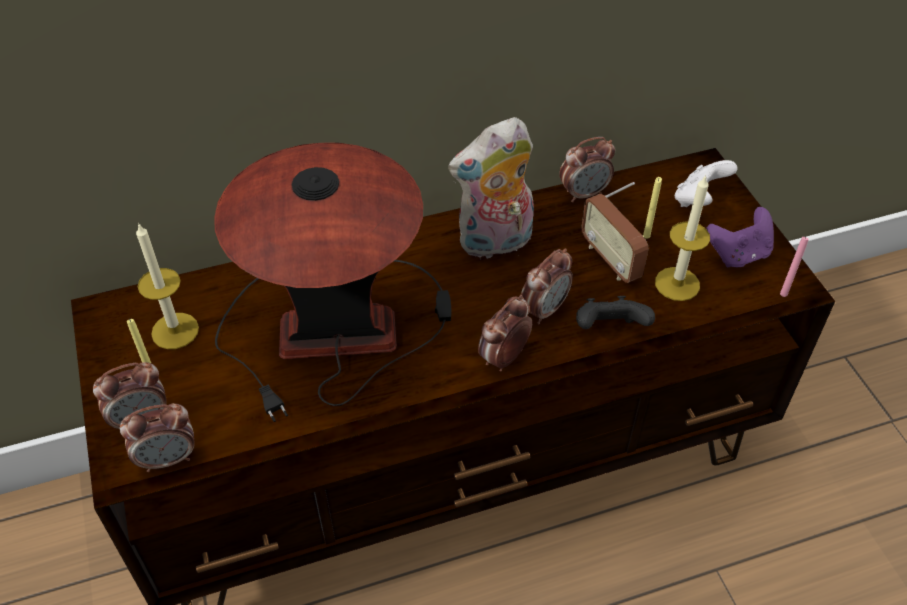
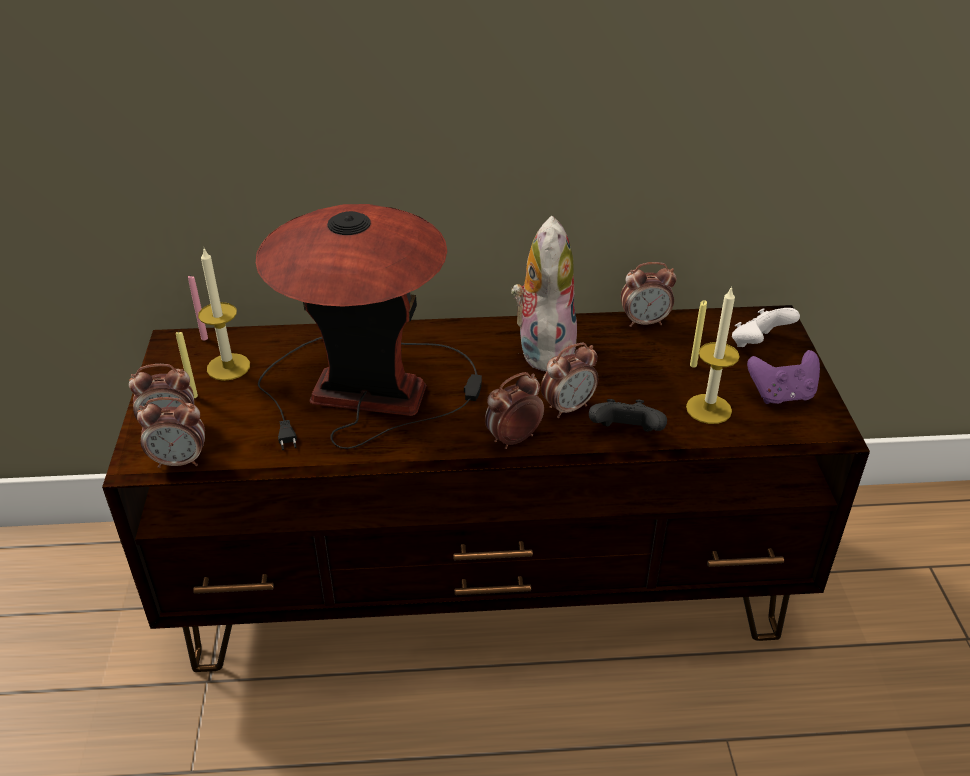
camera: 15 degrees right, 10 degrees down
(495, 243) = (543, 347): plush toy -> plush toy turned 105 degrees clockwise
(610, 260) = (649, 378): radio -> none
(783, 294) = (816, 435): pink candle -> pink candle (204, 338)

